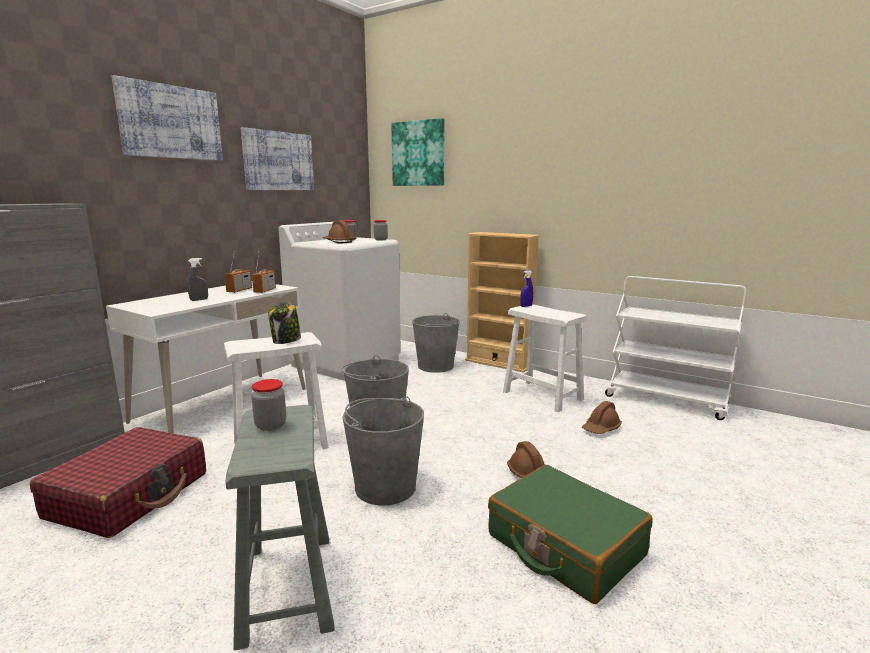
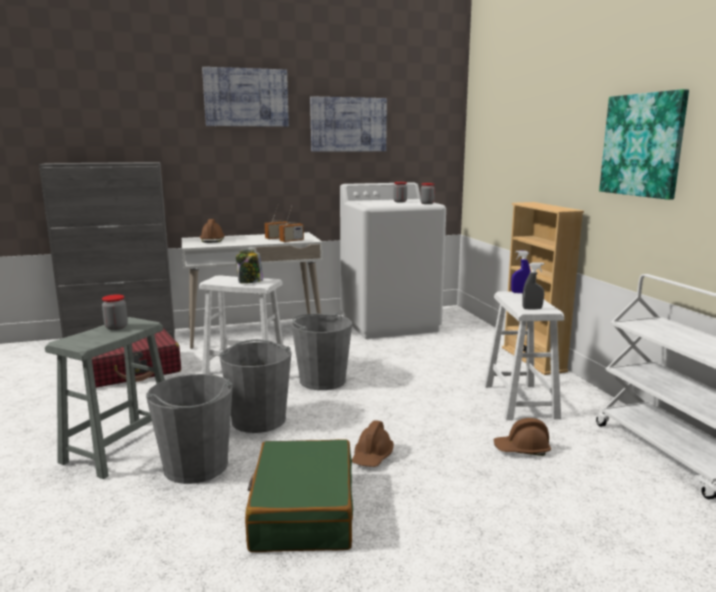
camera: 40 degrees right, 0 degrees up
(199, 300) = (235, 241): grey spray bottle -> grey spray bottle (532, 309)
(338, 242) = (380, 203): brown hard hat -> brown hard hat (213, 240)
(418, 153) = (498, 111): picture -> picture (643, 145)
(436, 366) = (462, 346): grey bucket -> grey bucket (196, 466)

